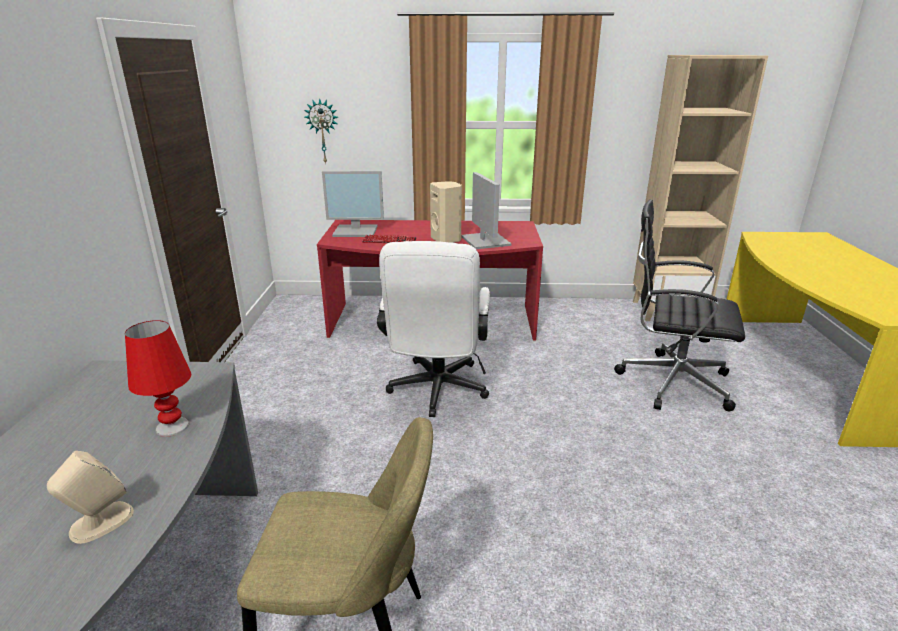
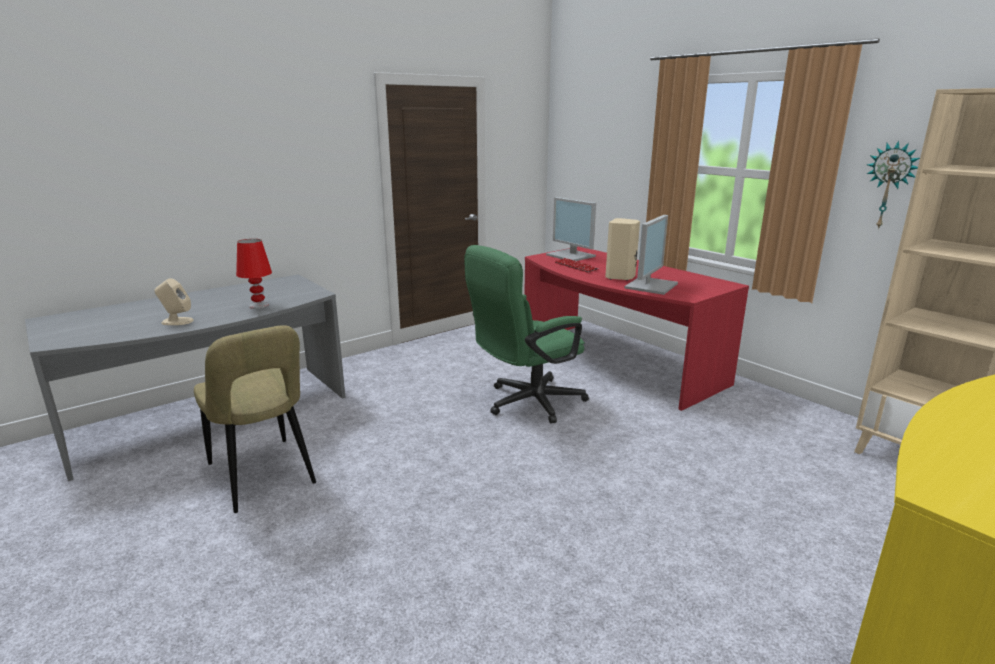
camera: 50 degrees right, 5 degrees down
(323, 131) = (591, 166): wall clock -> wall clock (889, 185)
(436, 392) = (526, 403): white office chair -> green office chair
(671, 381) = (753, 504): black office chair -> none

